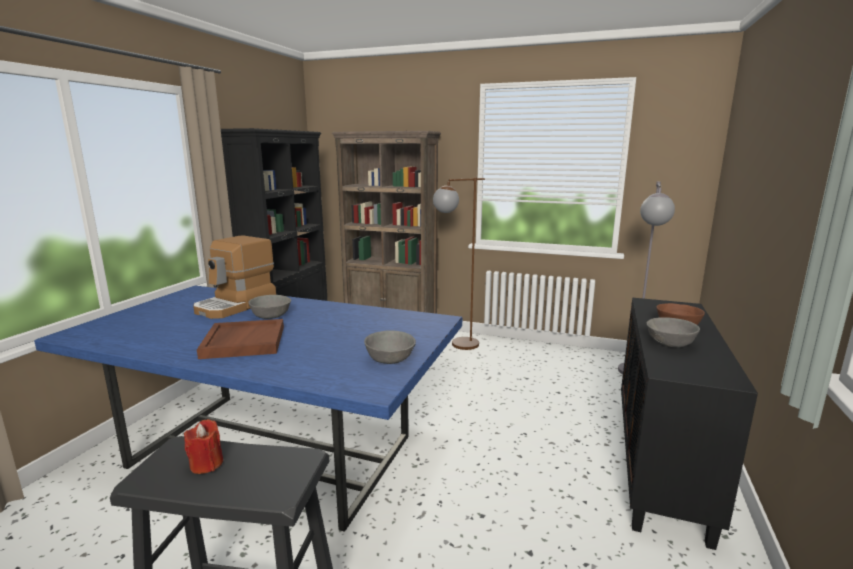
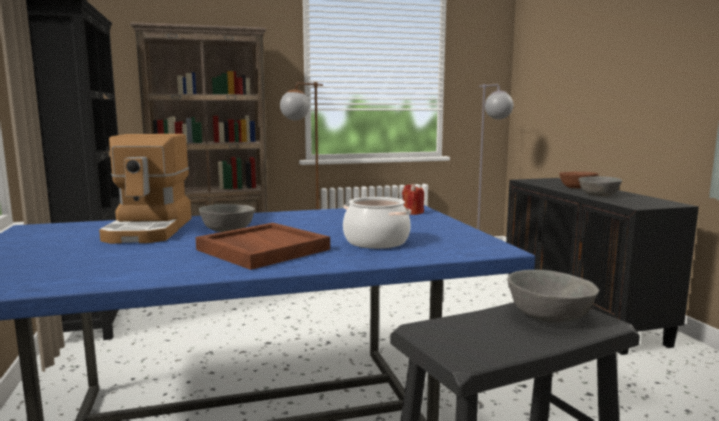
camera: 35 degrees left, 5 degrees down
(206, 464) = (488, 330): red candle -> red candle (412, 213)
(319, 354) = (376, 242): none -> cooking pot
(390, 359) = (449, 233): grey bowl -> grey bowl (549, 315)

